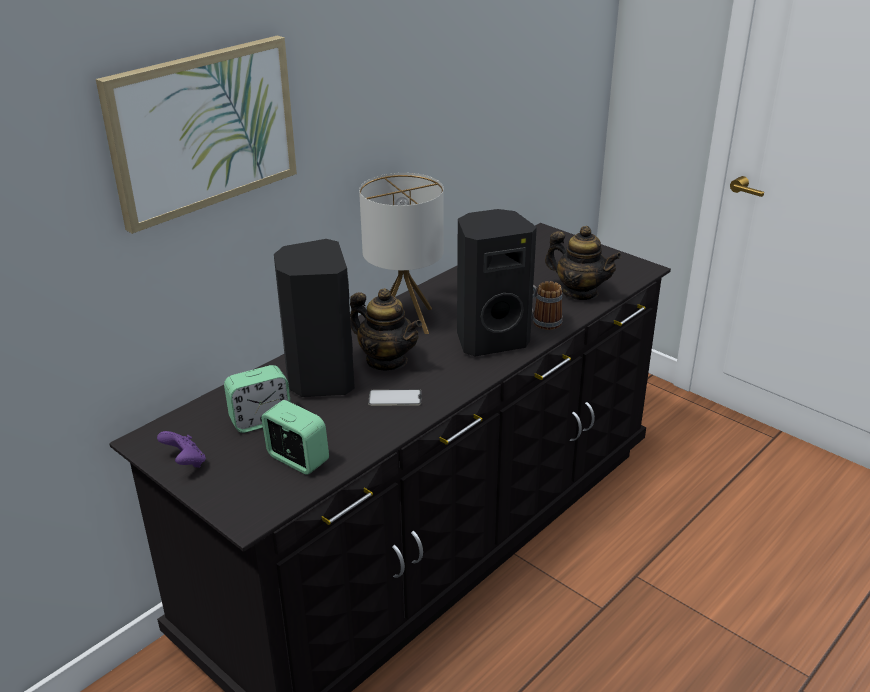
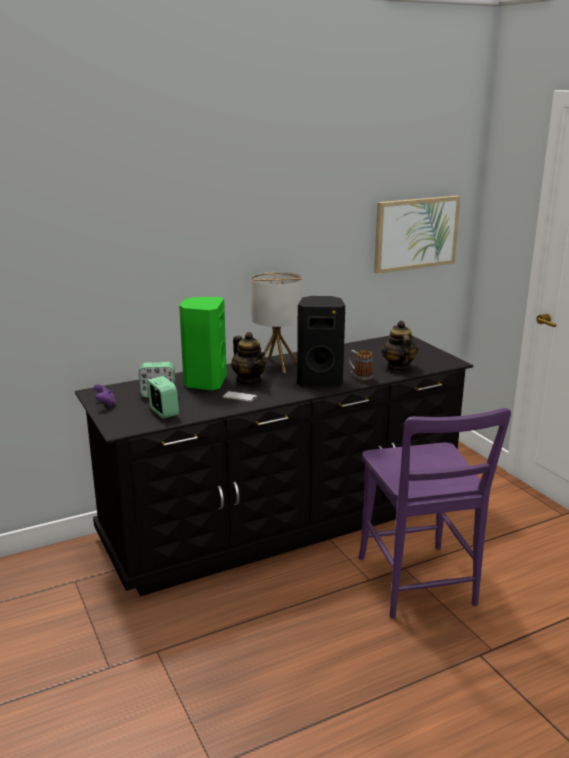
camera: 20 degrees right, 10 degrees down
(203, 130) = (154, 223): picture -> picture (415, 233)
(319, 379) = (204, 382): black speaker -> green speaker
(579, 292) = (398, 367): teapot -> teapot turned 150 degrees counterclockwise
(668, 599) = (418, 585): none -> purple chair

